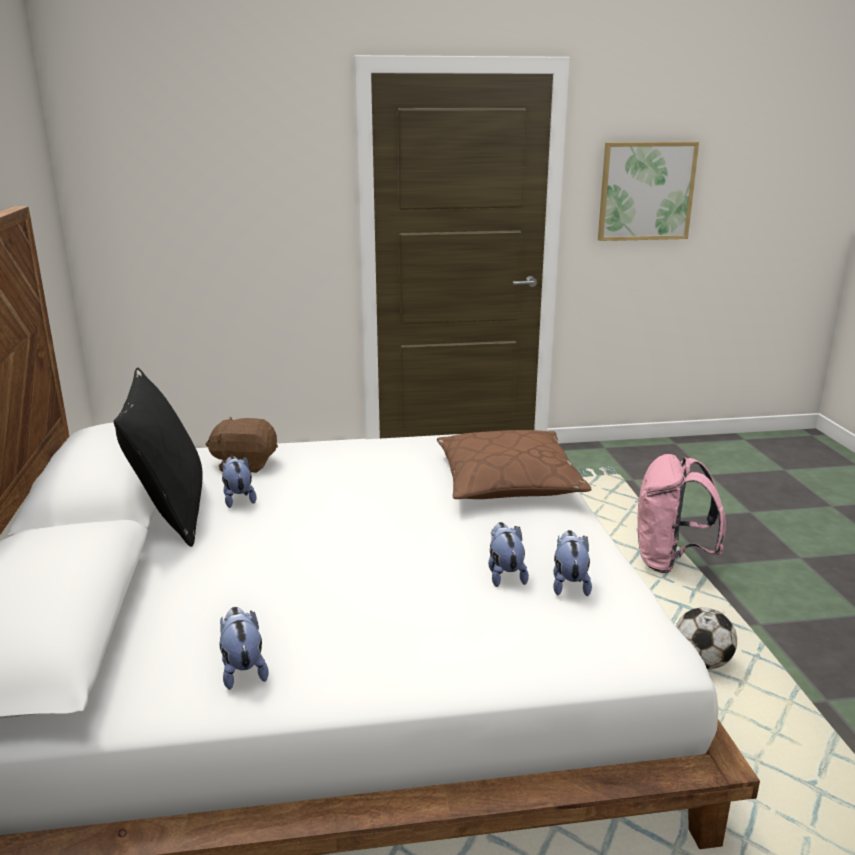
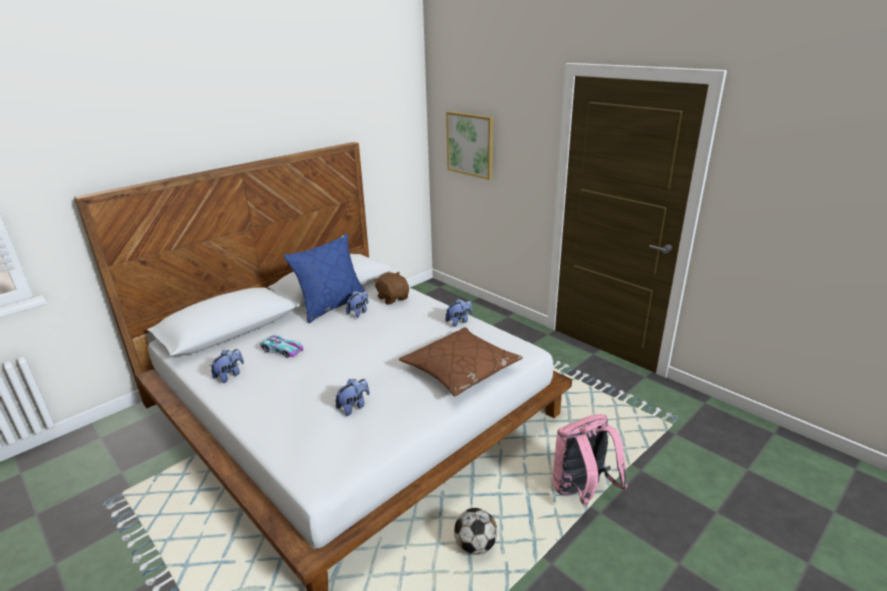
camera: 55 degrees right, 5 degrees up
(171, 512) = (331, 305): black pillow -> blue pillow
(246, 591) = (282, 350): none -> toy car
(569, 584) = (361, 429): plush toy -> plush toy (459, 321)
(646, 191) = (787, 199): picture -> picture (470, 144)

